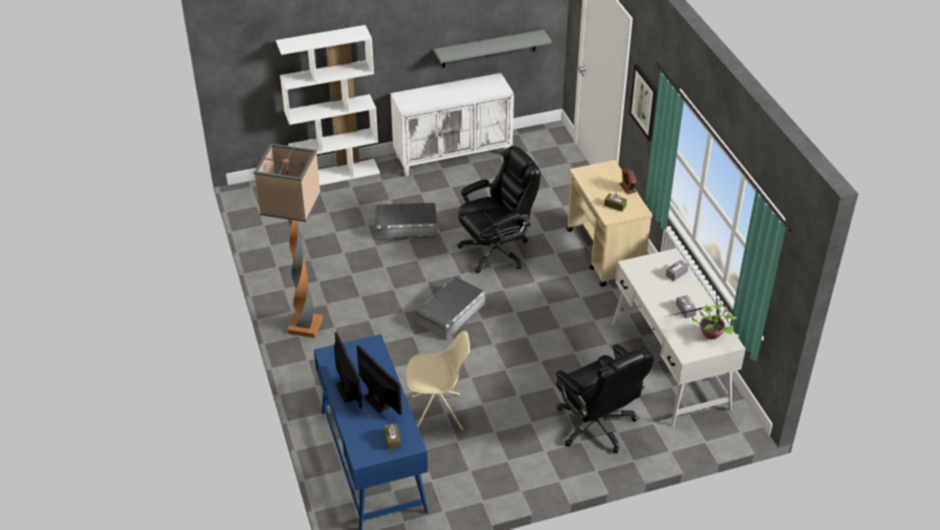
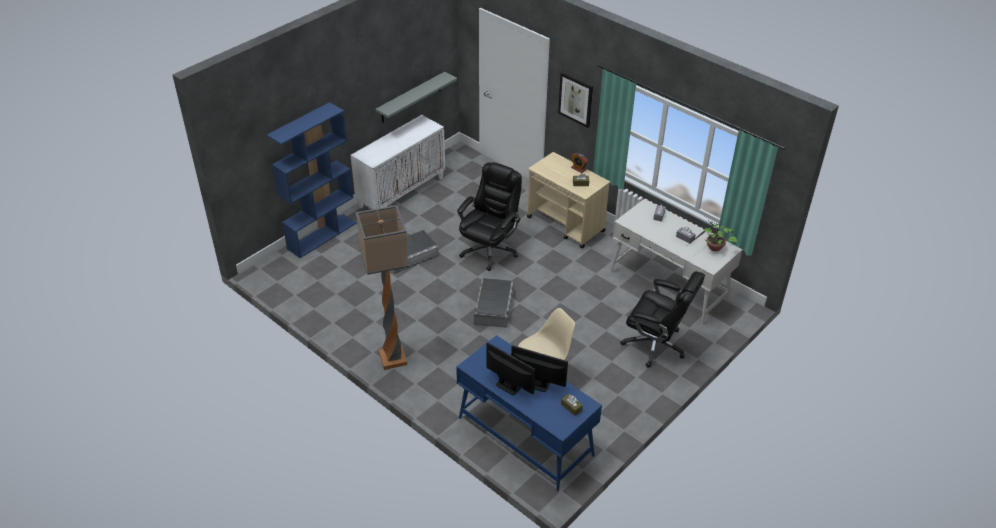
camera: 30 degrees left, 0 degrees up
(336, 174) = (322, 235): white bookcase -> blue bookcase

